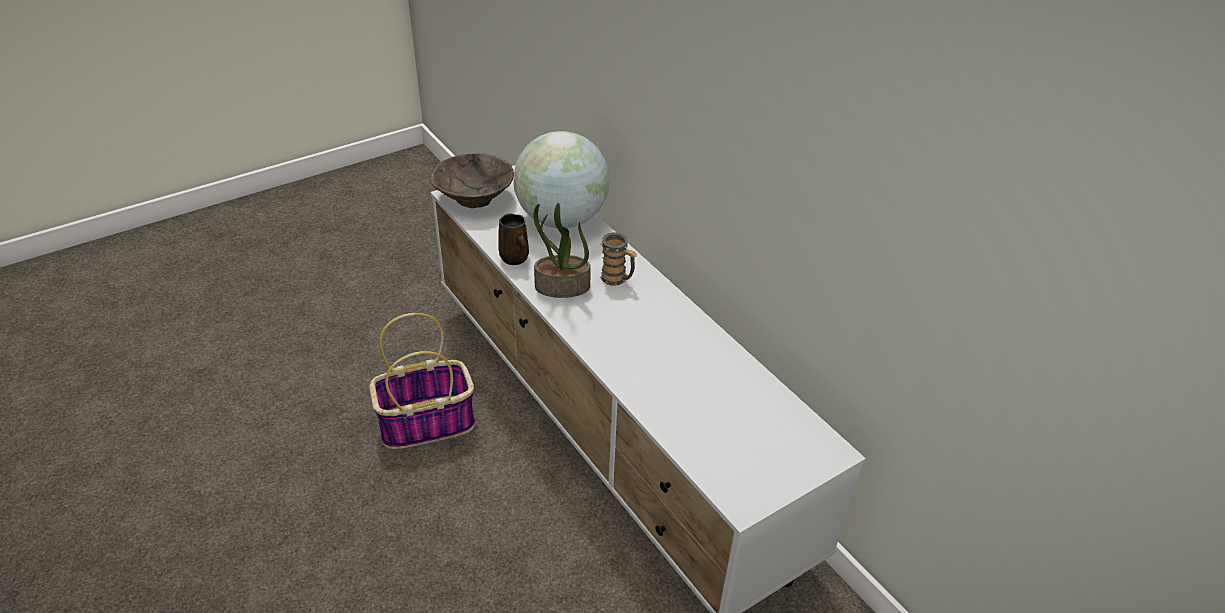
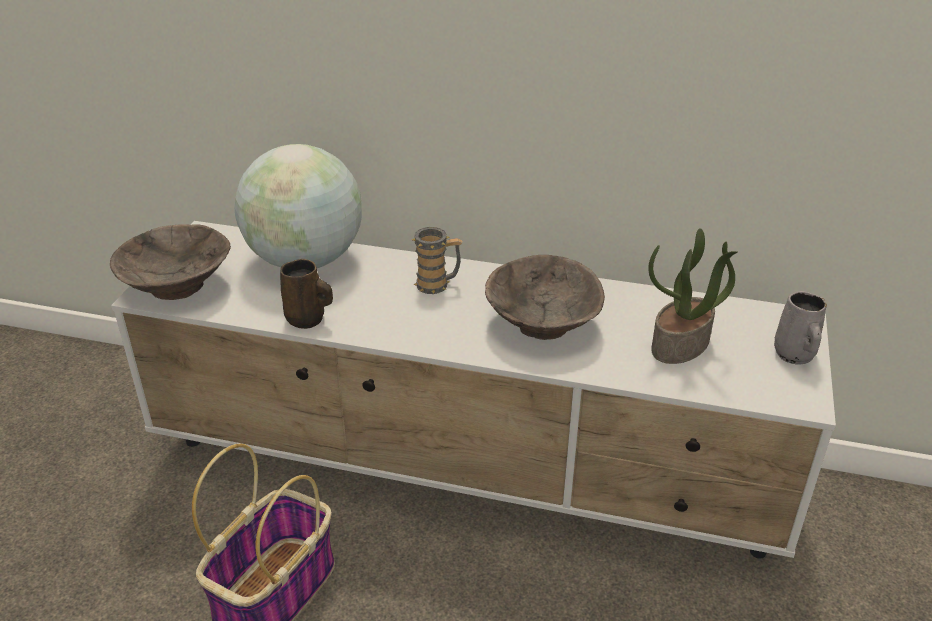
camera: 40 degrees left, 5 degrees down
(561, 287) = (394, 320): potted plant -> potted plant (681, 345)
(645, 343) = (541, 323): none -> brown bowl
(786, 472) = (794, 355): none -> grey mug

